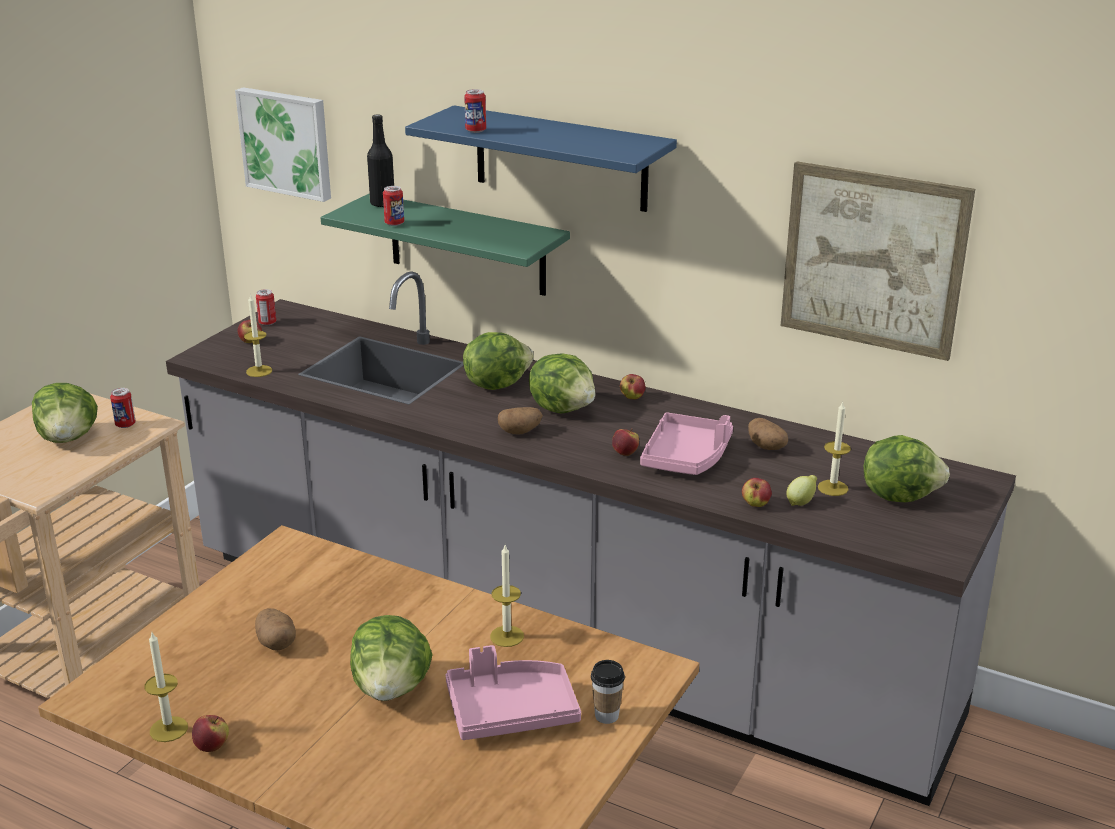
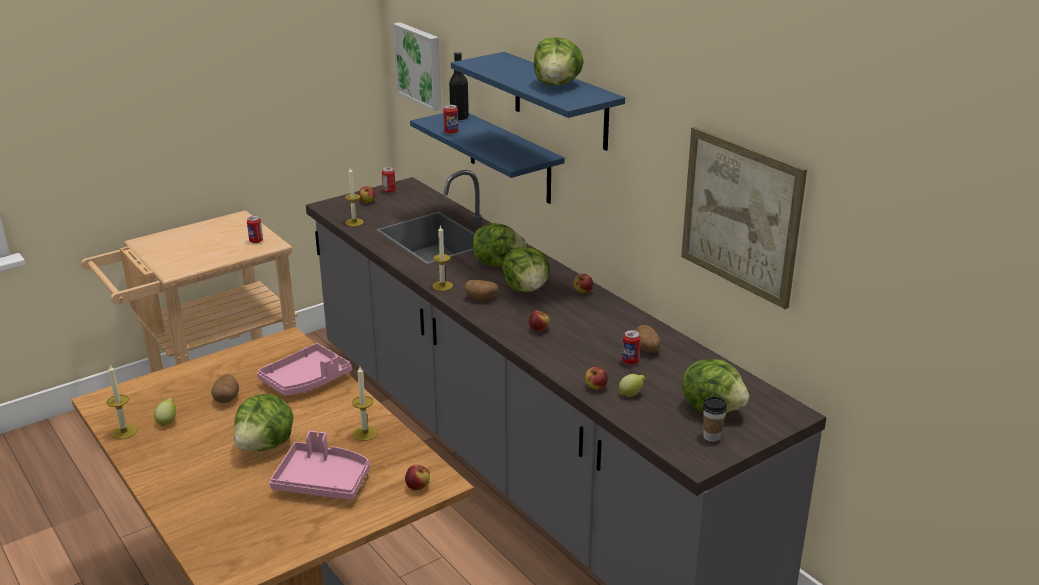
camera: 25 degrees right, 0 degrees up
(69, 438) = (217, 242): lettuce -> lettuce (557, 84)
(212, 746) = (137, 449): apple -> apple (418, 487)
(220, 697) = (167, 421): none -> lemon
(467, 245) = (509, 157): green shelf -> blue shelf
(475, 130) = (492, 71): can -> can (630, 361)
(606, 716) = (379, 502): cup -> cup (711, 436)
(687, 457) = (580, 342): pink tray -> pink tray (306, 380)
(833, 488) = (666, 390): candle -> candle (442, 286)

